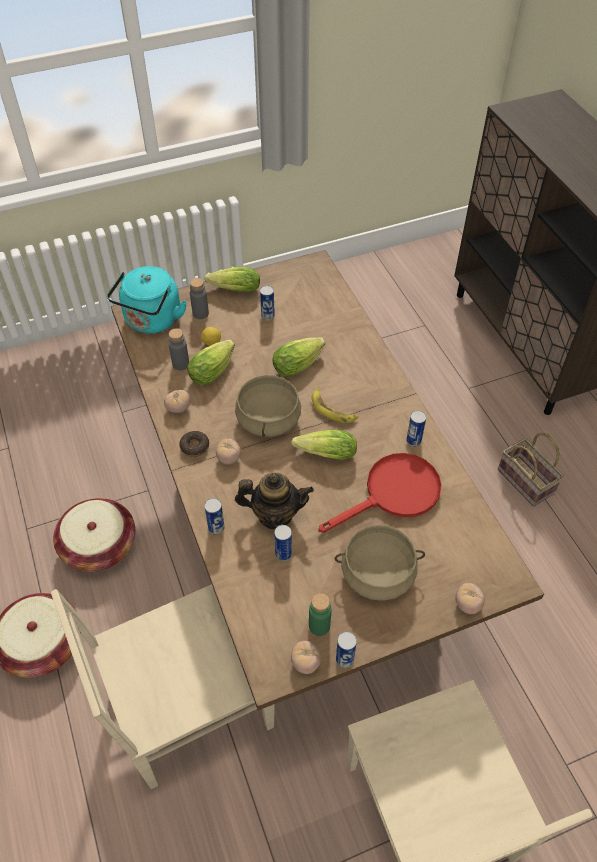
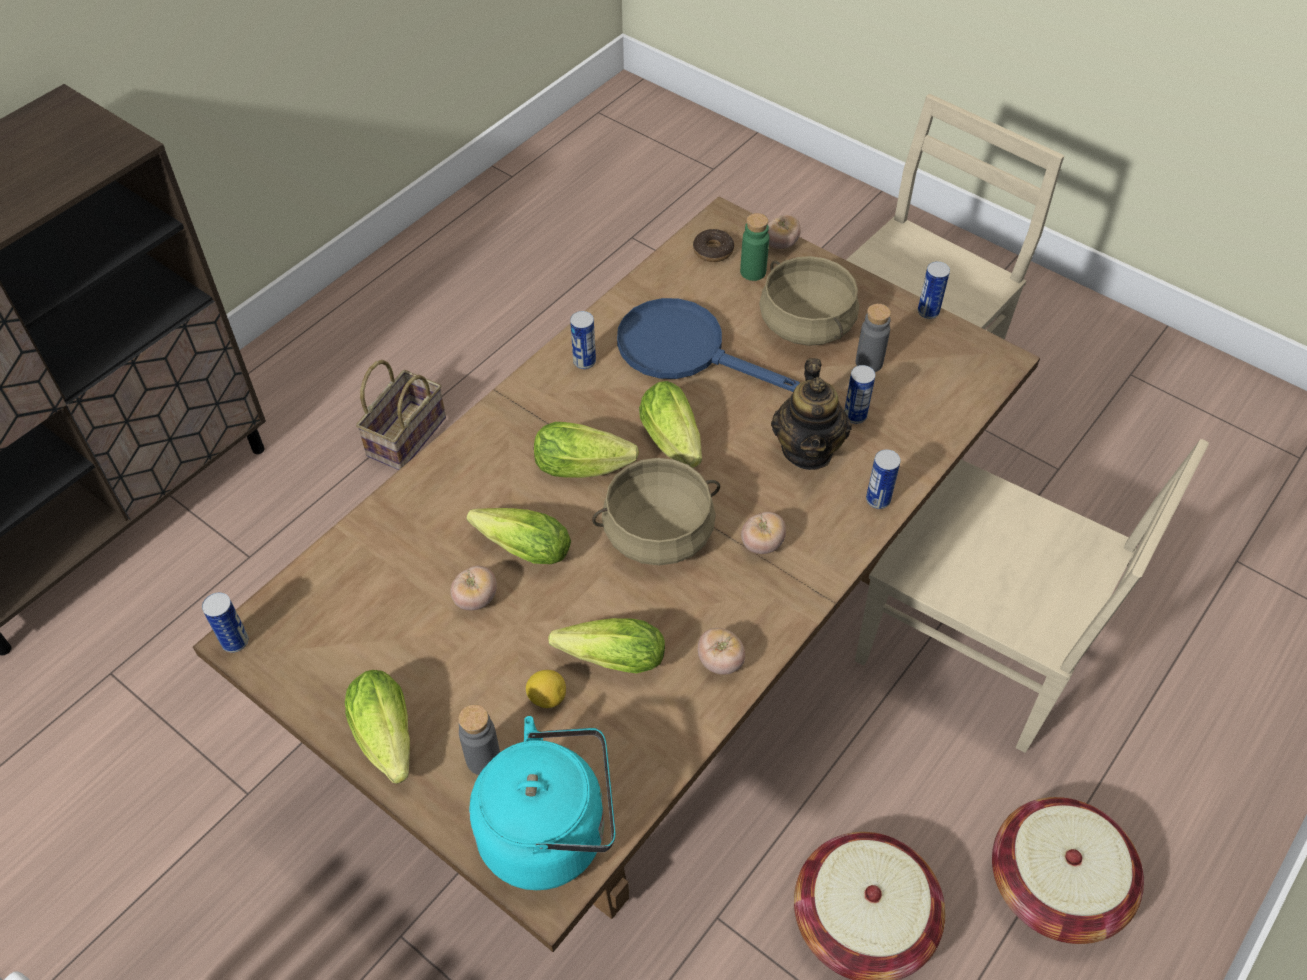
camera: 120 degrees left, 0 degrees up
(180, 364) = (626, 716): grey bottle -> grey bottle (869, 362)
(194, 447) = (774, 597): donut -> donut (713, 251)
(267, 316) = (431, 646): can -> can (235, 641)
(275, 514) = (808, 449): teapot -> teapot turned 150 degrees counterclockwise
(305, 662) = (961, 340): tomato -> tomato (476, 599)
(319, 626) = (911, 346): green bottle -> green bottle (753, 272)
(332, 409) = (587, 466): banana -> lettuce
(393, 494) = (685, 350): red frying pan -> blue frying pan

